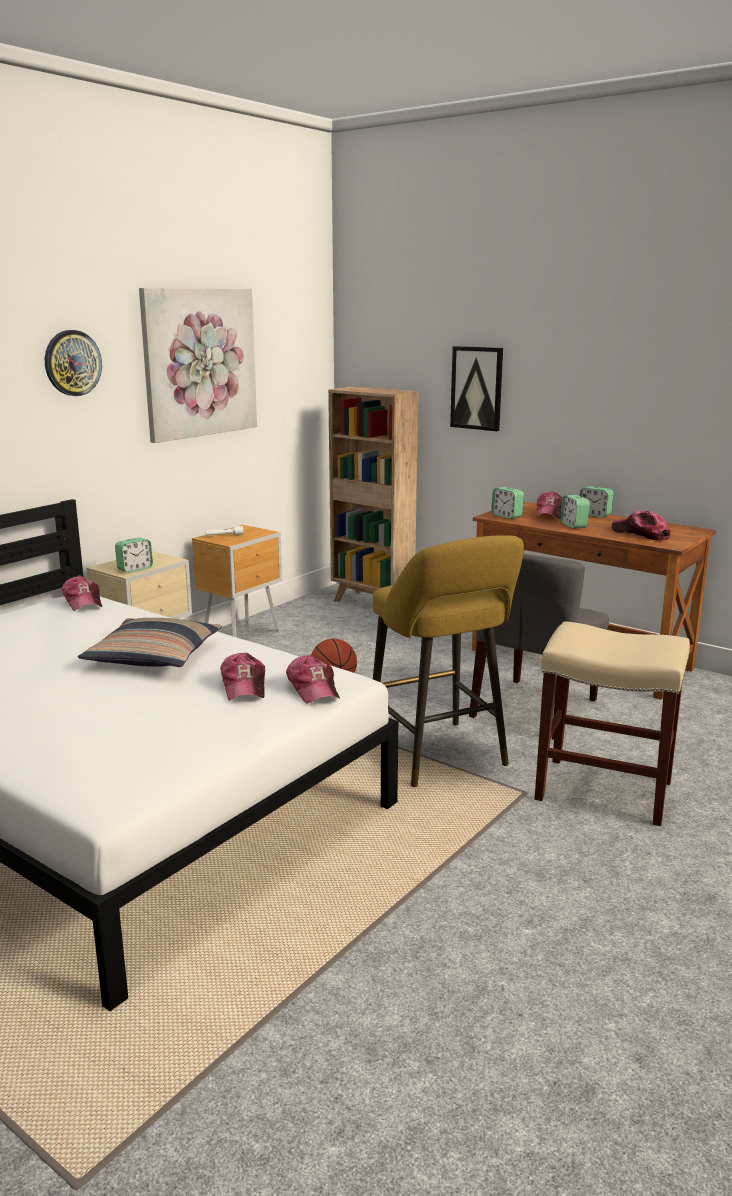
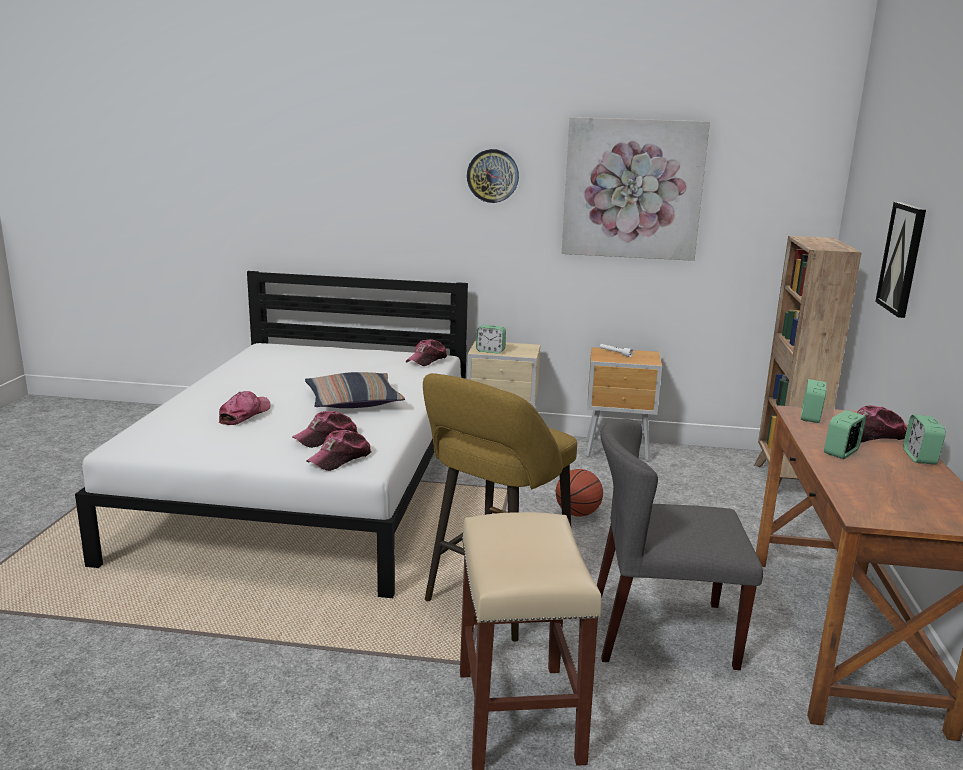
camera: 60 degrees right, 0 degrees up
(640, 534) = (881, 493): cap -> cap (244, 414)

